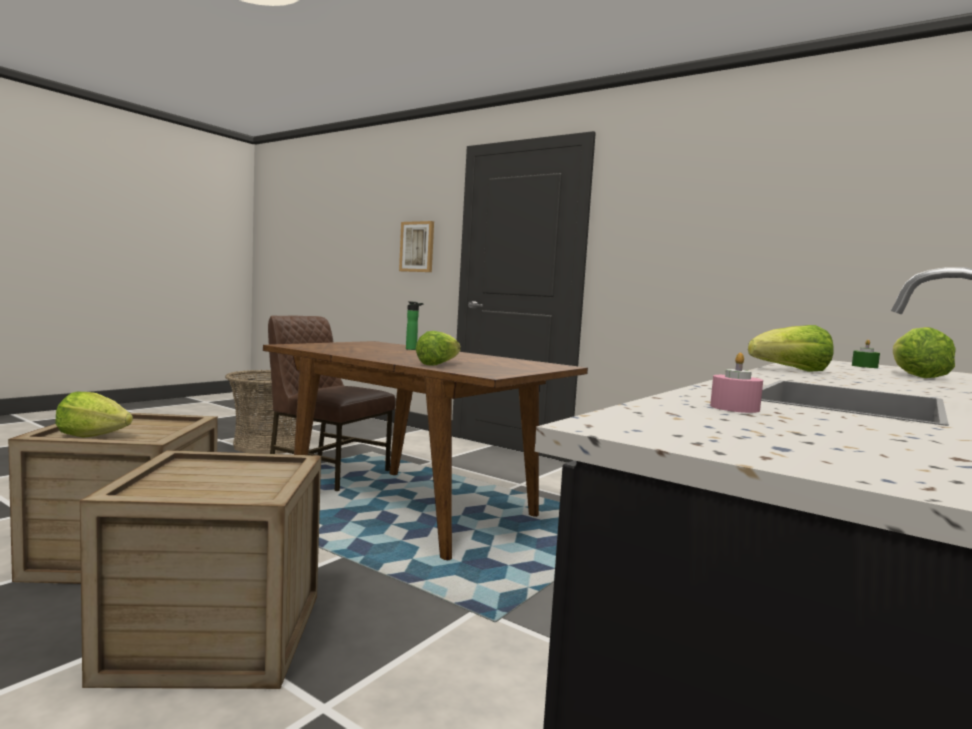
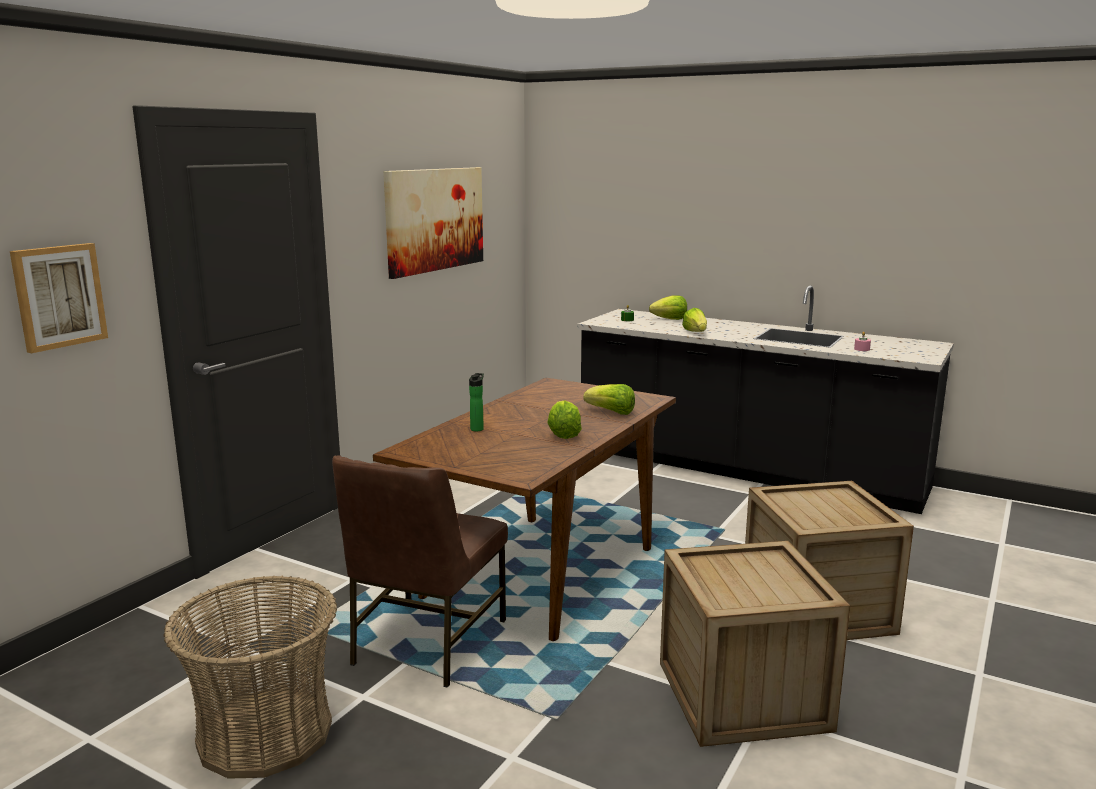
camera: 95 degrees left, 10 degrees up
(92, 435) = (787, 583): lettuce -> lettuce (563, 434)
(744, 225) = (435, 219): none -> picture

